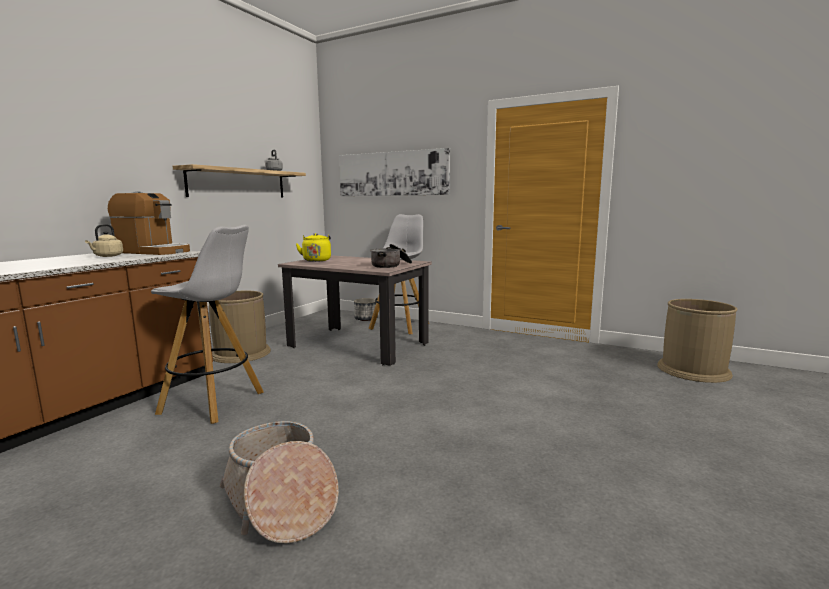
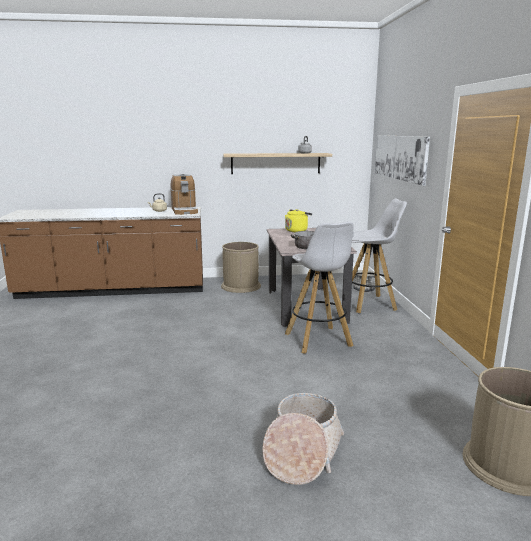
camera: 55 degrees right, 5 degrees up
(214, 403) = (173, 307): white stool -> white stool (318, 340)
(280, 502) = (99, 356): basket -> basket (302, 453)

